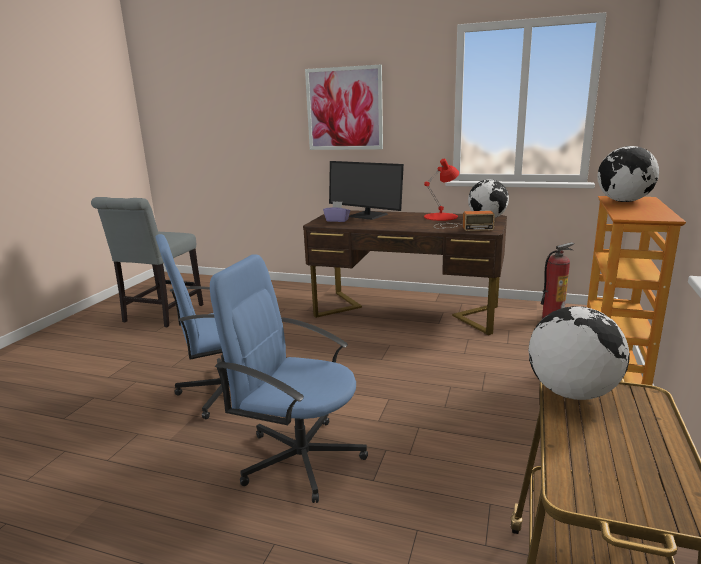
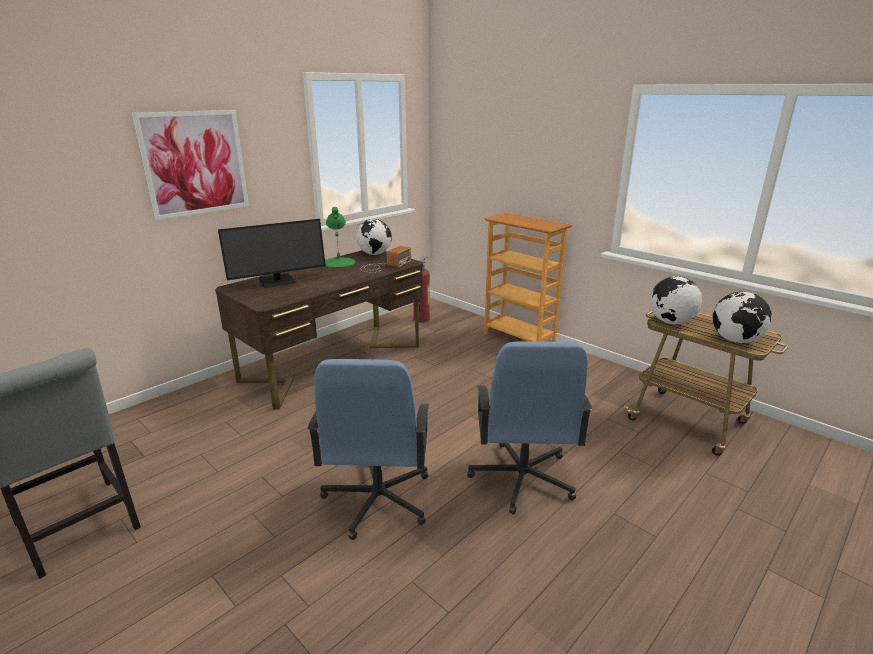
camera: 65 degrees left, 5 degrees up
(300, 457) = (522, 478): blue office chair -> blue office chair turned 45 degrees counterclockwise
(337, 220) = (269, 294): purple tissue box -> none
(441, 217) = (339, 262): red table lamp -> green table lamp
(623, 201) = (510, 219): globe -> globe (735, 340)

